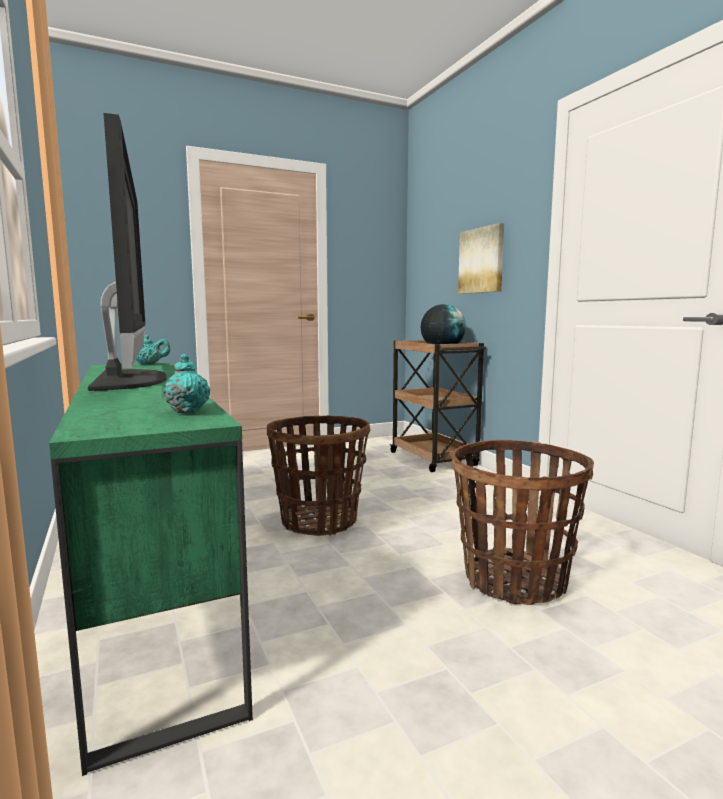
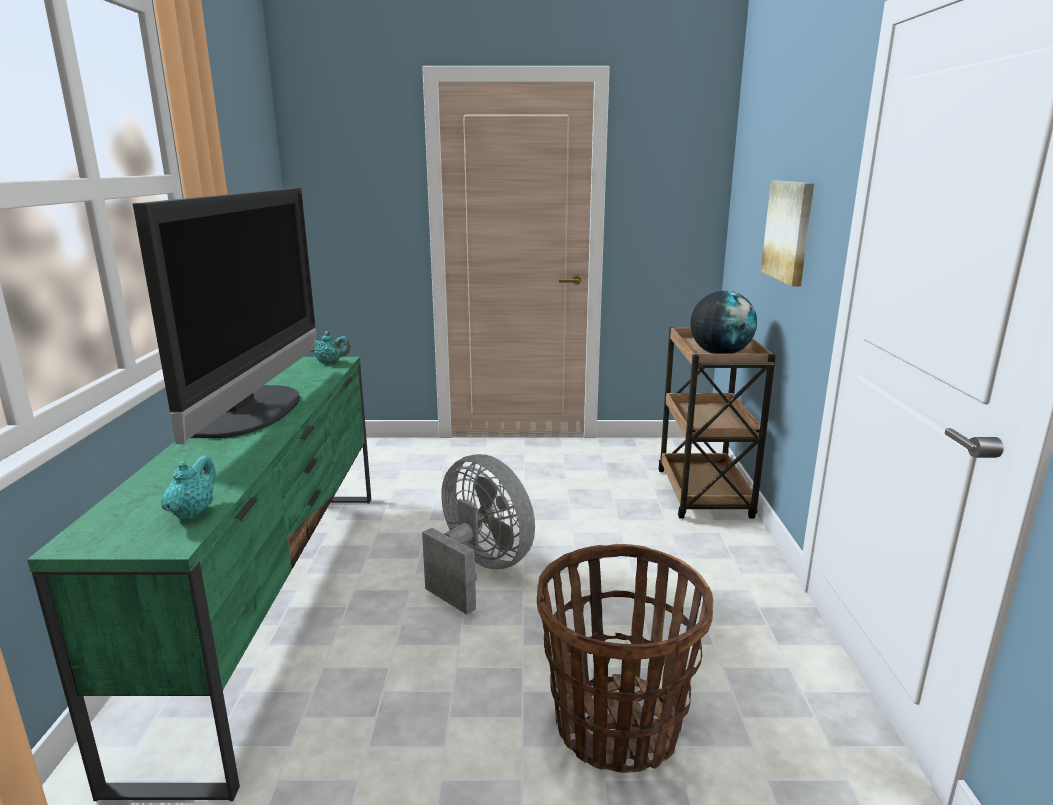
camera: 25 degrees right, 10 degrees up
(319, 521) = (479, 571): basket -> grey fan

